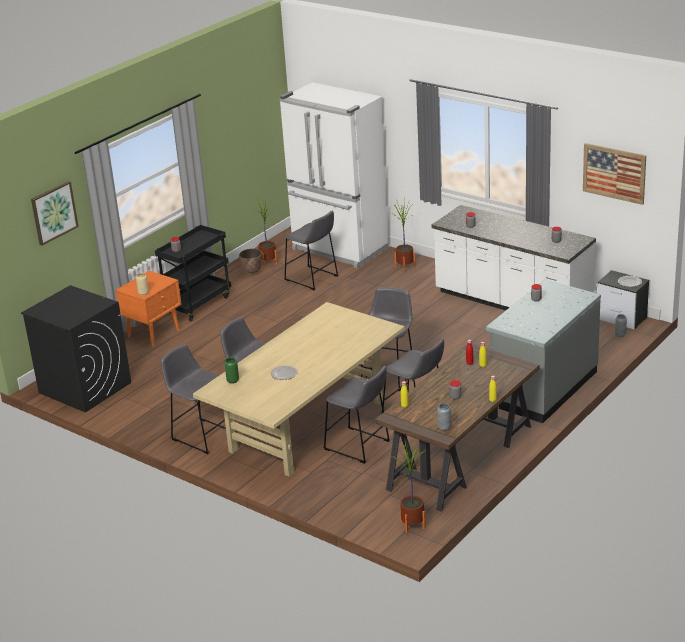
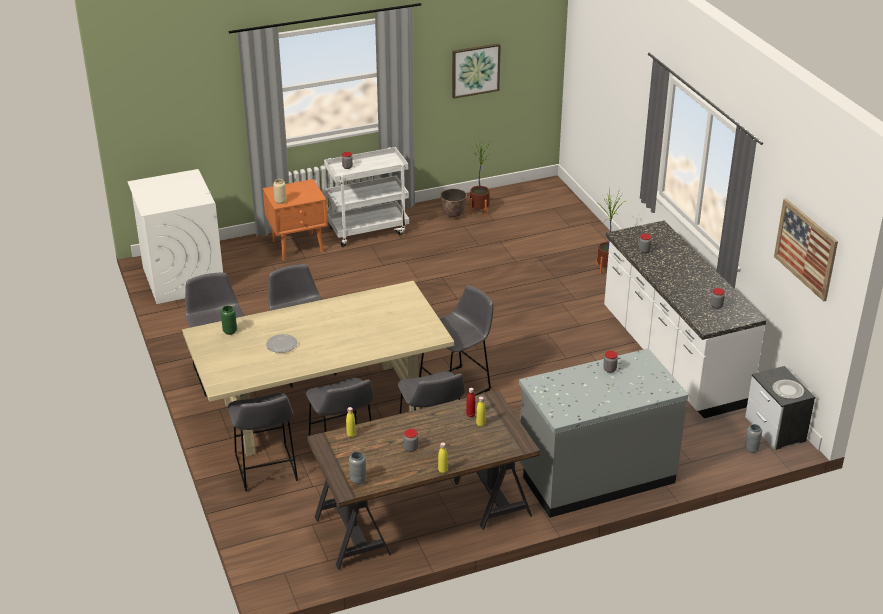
camera: 30 degrees right, 5 degrees up
(53, 212) = (198, 88): picture -> picture (475, 70)
(84, 387) = (182, 278): black washing machine -> white washing machine
(198, 304) = (368, 230): black cart -> white cart
(313, 279) = (501, 246): grey stool -> grey stool (266, 470)
(339, 249) = (563, 222): white fridge -> none
(413, 525) = (295, 570): potted plant -> none

